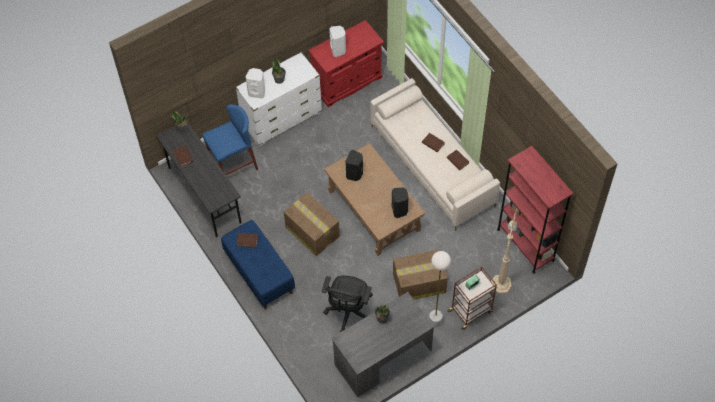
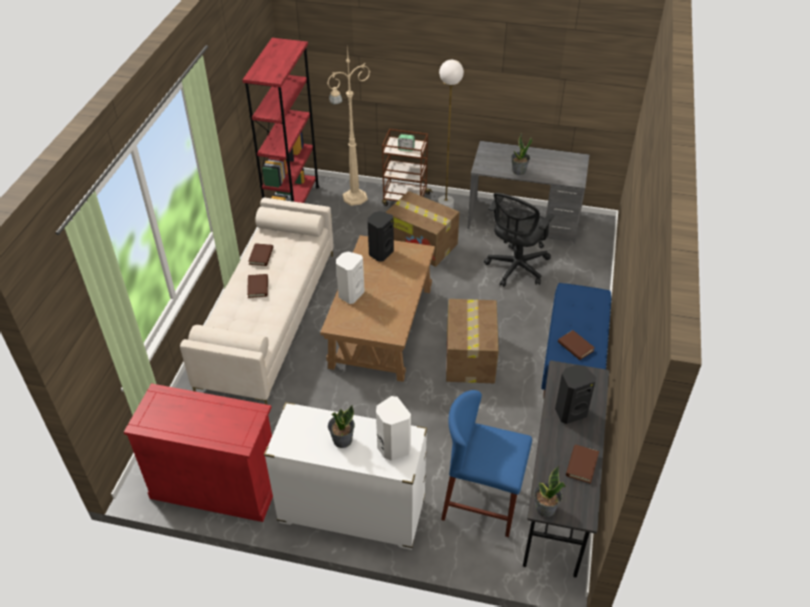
camera: 135 degrees left, 15 degrees down
(338, 50) = (215, 420): white speaker -> white speaker (350, 294)
(348, 312) = (515, 268): black office chair -> black office chair turned 150 degrees clockwise
(355, 174) = (379, 314): black speaker -> black speaker (570, 412)

